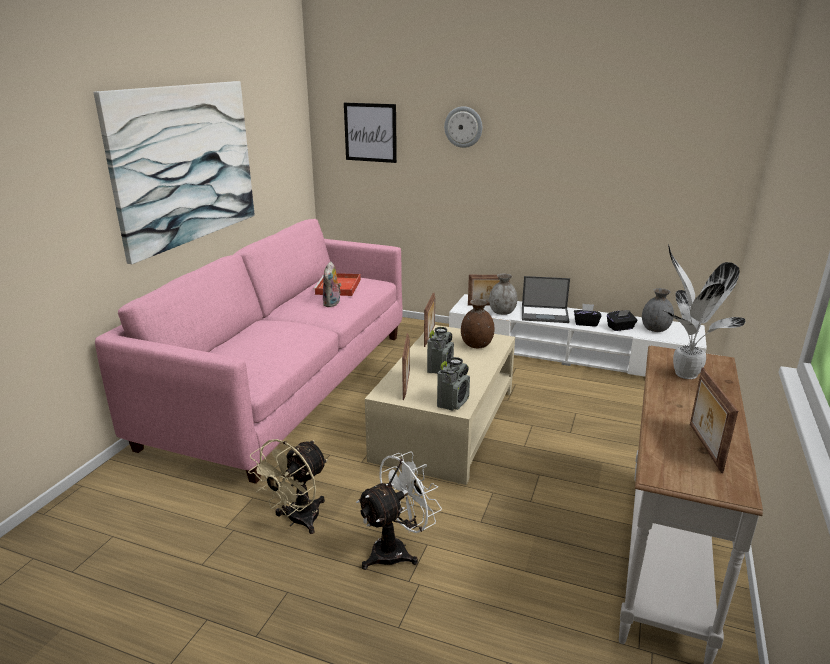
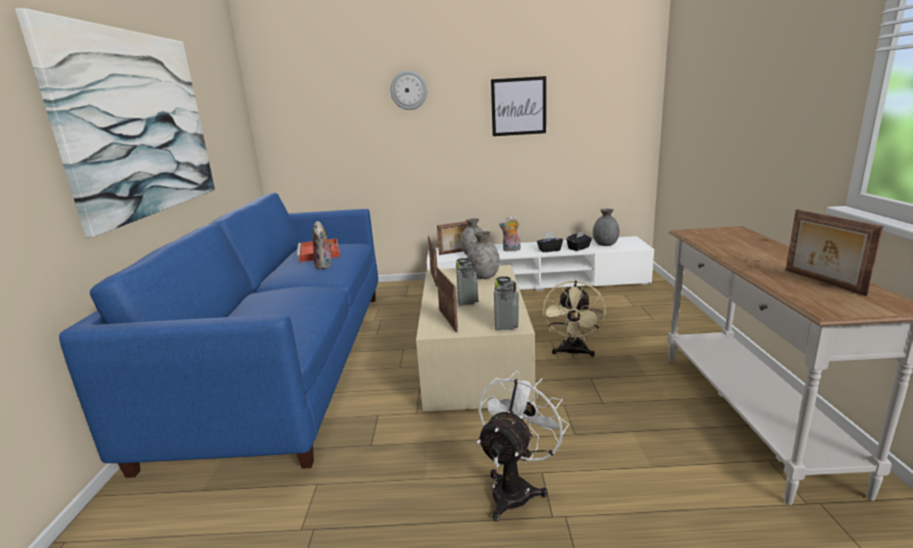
camera: 20 degrees left, 5 degrees down
(286, 385) = (287, 362): pink sofa -> blue sofa
(297, 521) = (386, 493): beige fan -> beige fan (573, 353)
(370, 132) = (315, 105): picture -> picture (518, 106)
(476, 345) = (483, 276): brown vase -> grey vase
(545, 314) = (511, 250): laptop -> plush toy
(683, 374) = (725, 241): potted plant -> none

